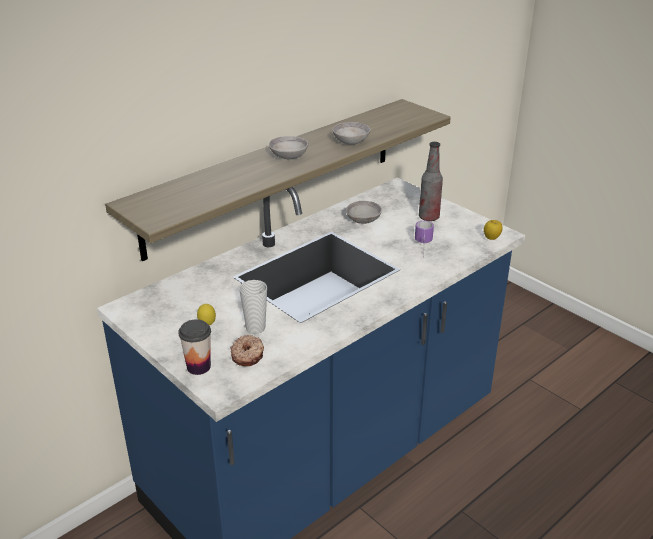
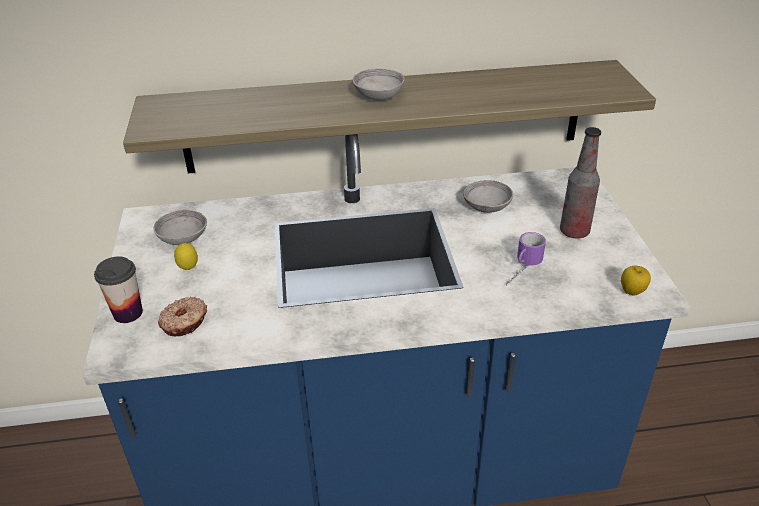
camera: 35 degrees right, 5 degrees up
(255, 328) = (227, 293): cup -> none
(351, 142) = (476, 98): grey bowl -> grey bowl (183, 238)

